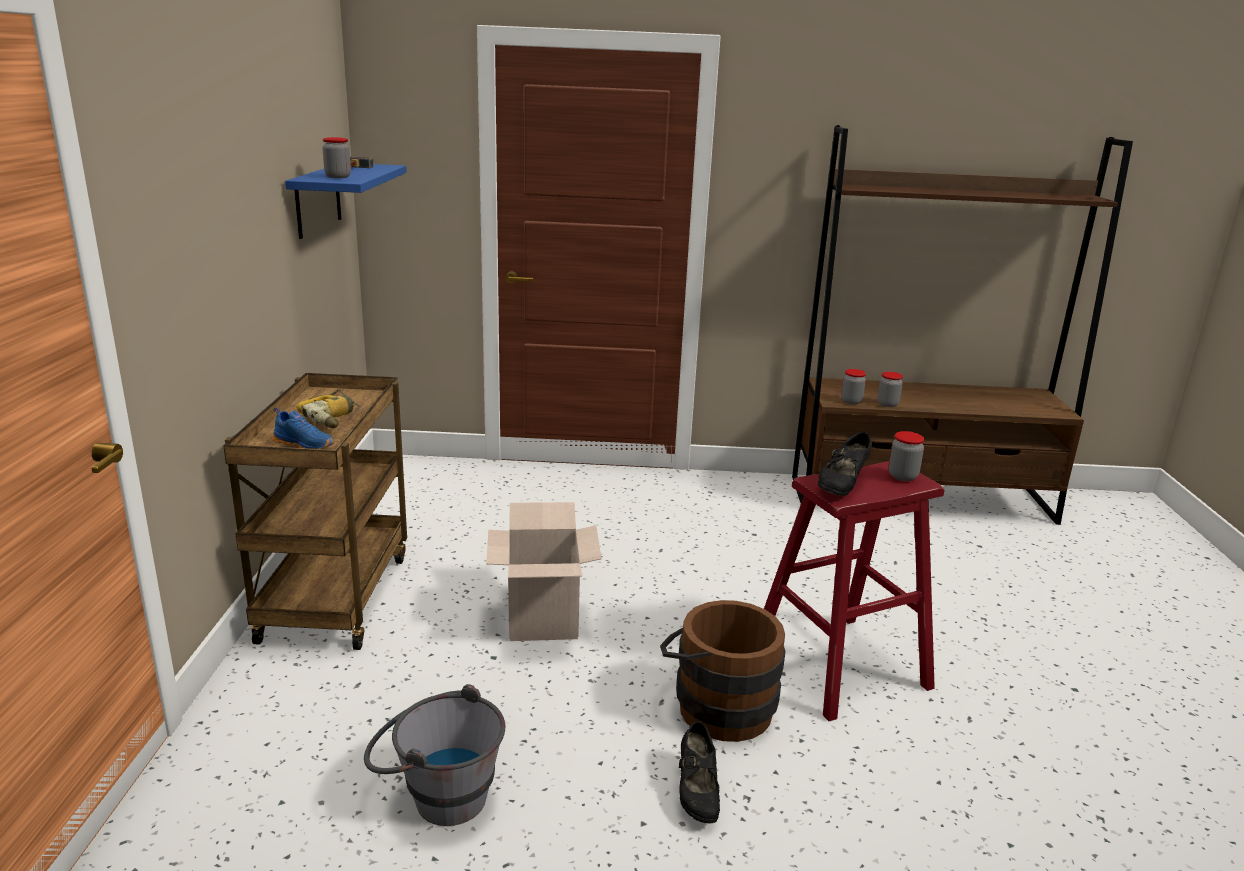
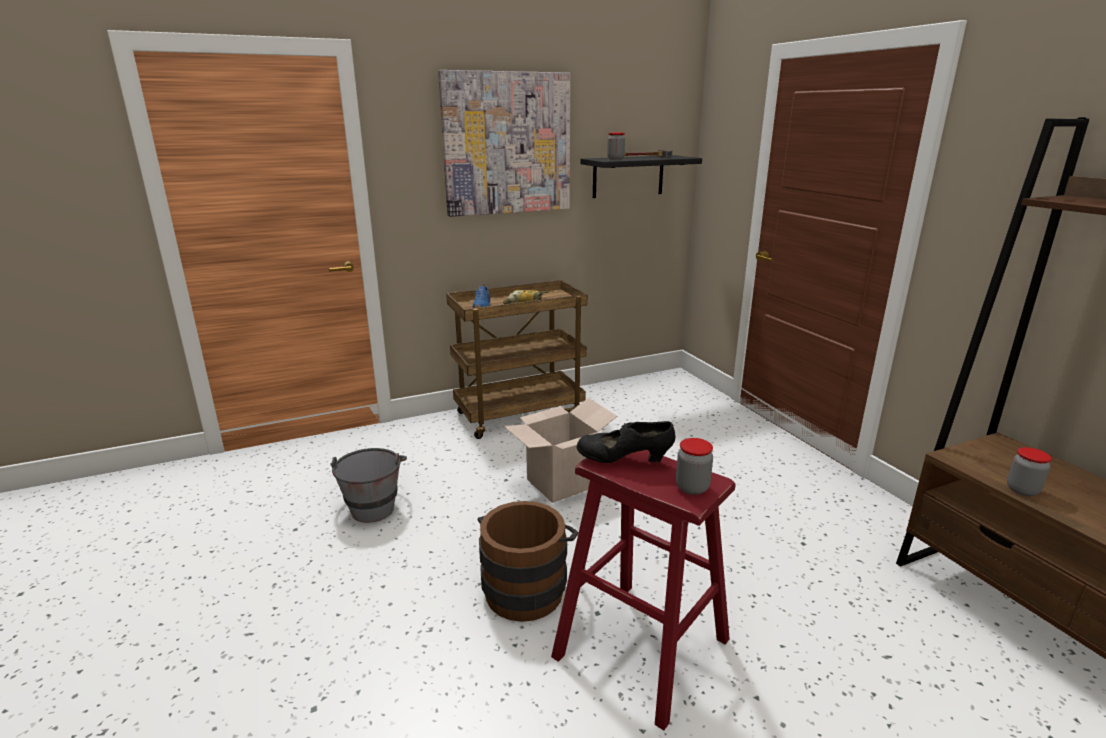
camera: 65 degrees right, 0 degrees up
(228, 169) = (507, 144): none -> picture
(318, 199) = (628, 176): blue shelf -> black shelf
(697, 794) = (422, 603): black shoe -> none
(851, 401) = (978, 466): jar -> none

